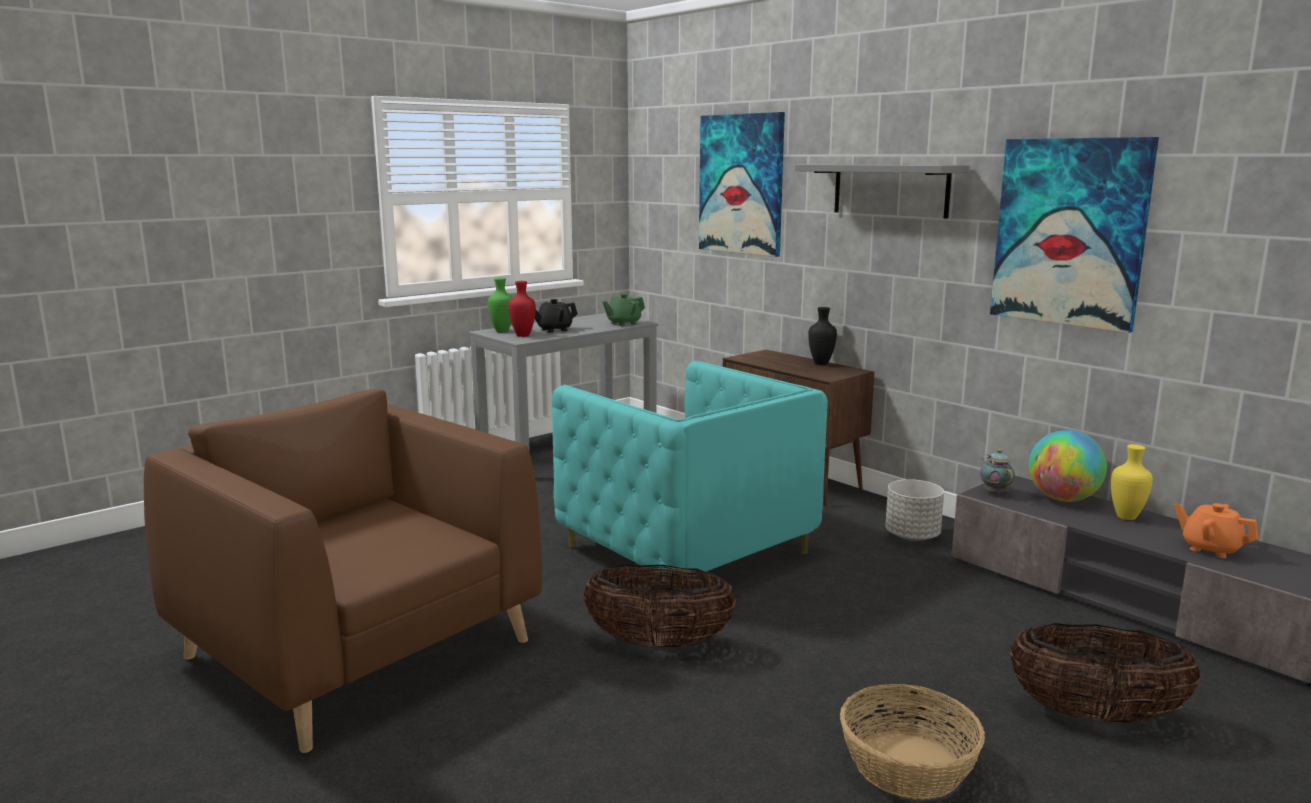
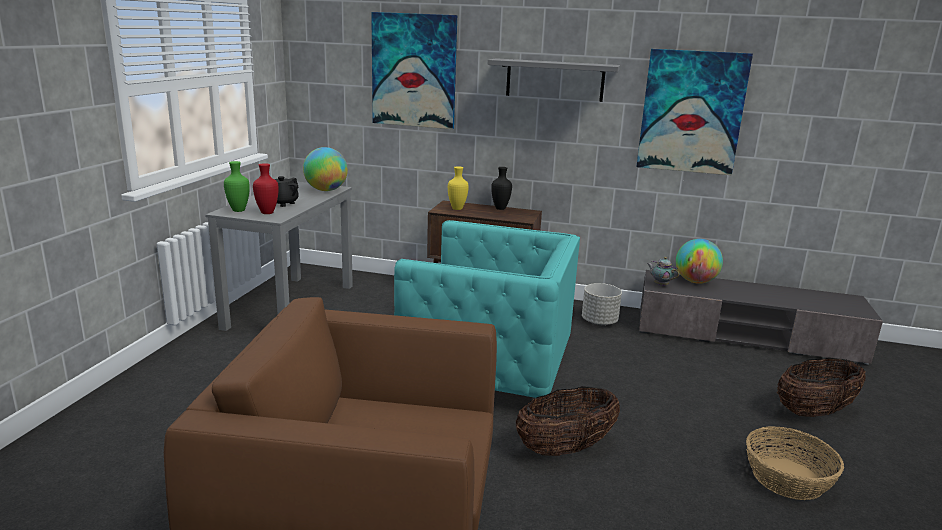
camera: 35 degrees left, 5 degrees up
(623, 323) = (326, 190): green teapot -> globe
(1125, 517) = (736, 287): yellow vase -> yellow vase (456, 209)
(1210, 549) = (794, 298): orange teapot -> none

